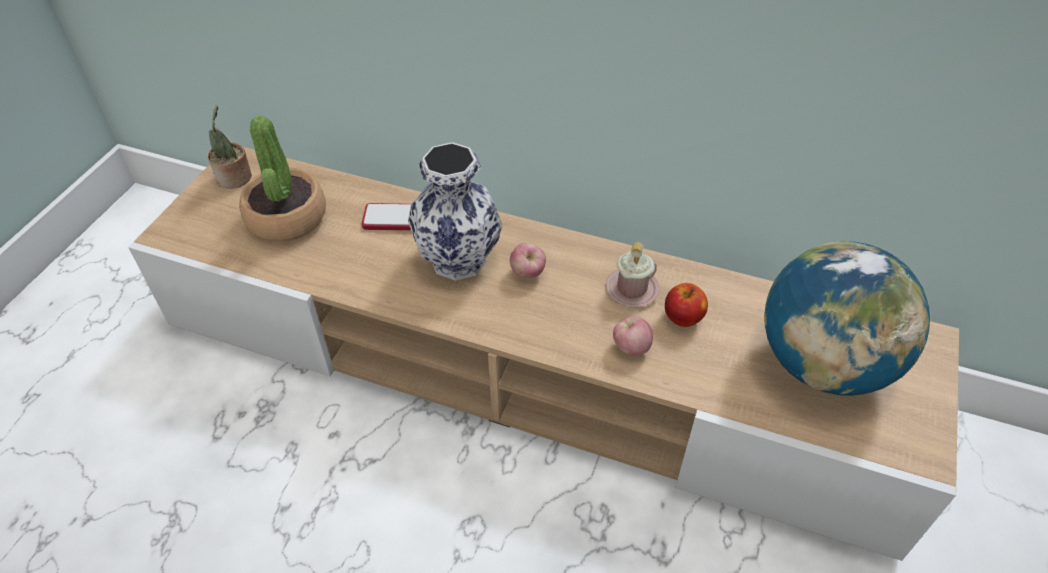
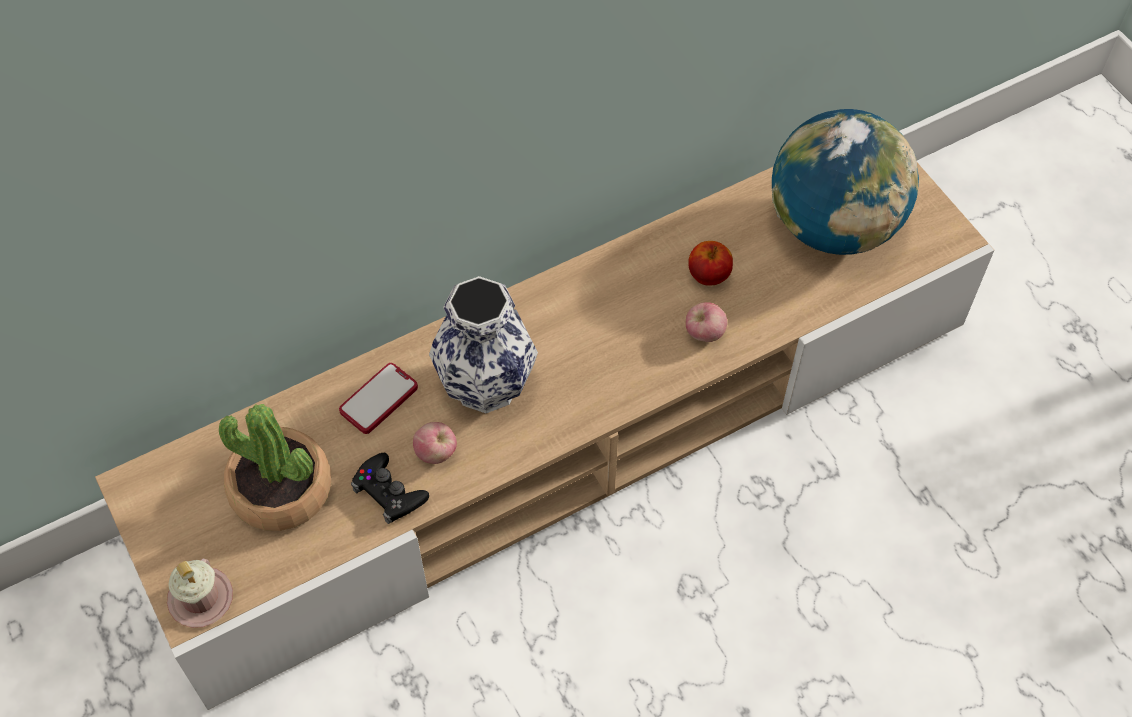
camera: 50 degrees left, 10 degrees up
(235, 179) = (166, 503): potted plant -> none
(329, 266) = (389, 492): none -> black game controller
(527, 273) = (555, 344): apple -> apple (436, 453)
(631, 289) = (646, 285): pink mug -> pink mug (200, 598)

